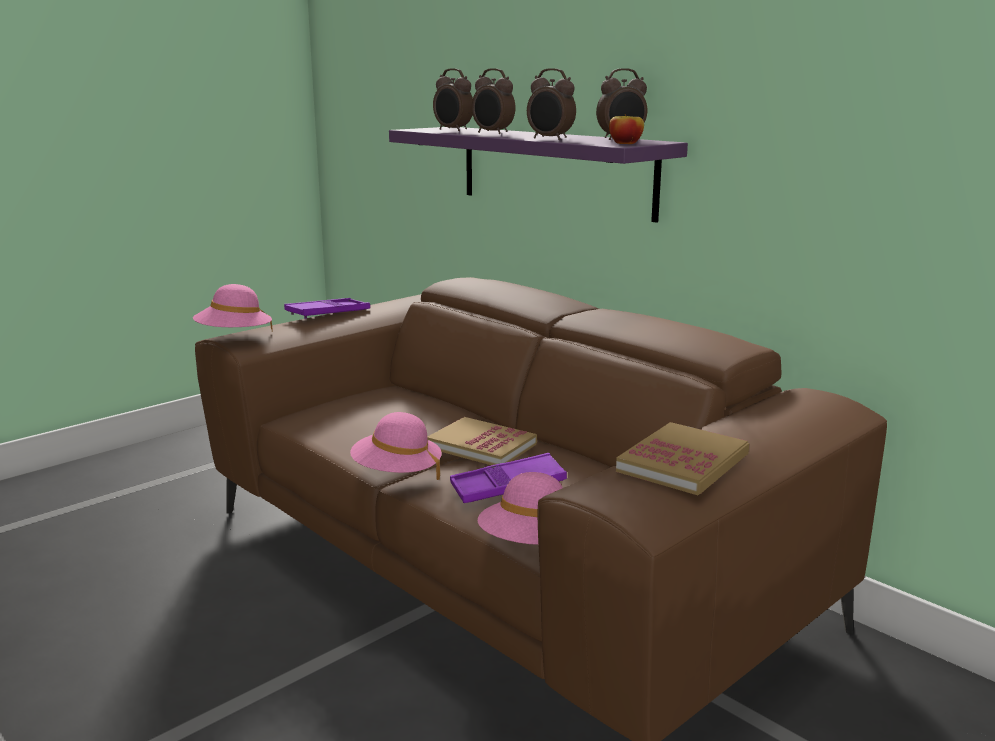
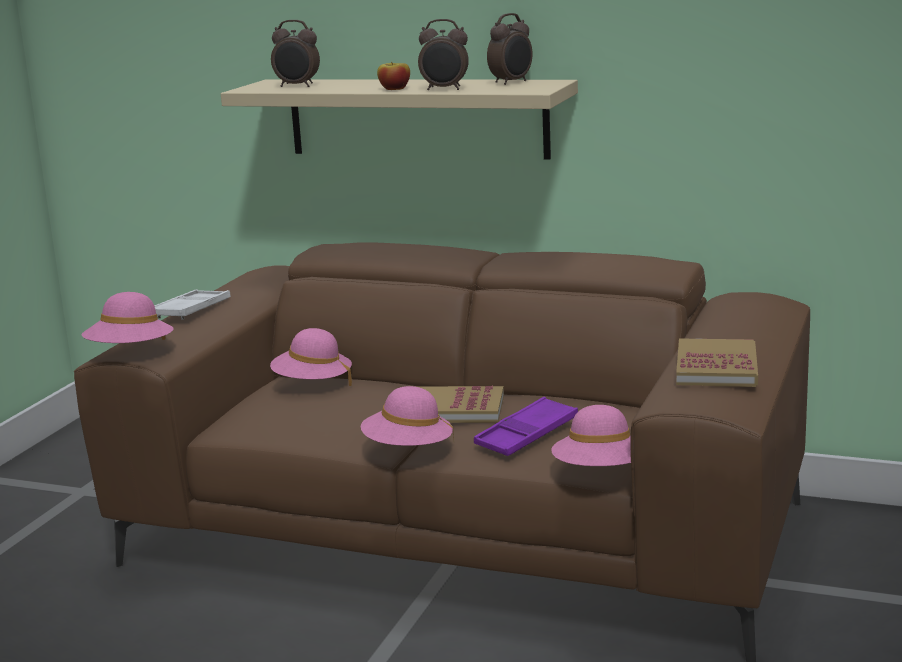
camera: 25 degrees left, 0 degrees up
(328, 313) = (191, 310): purple tray -> white tray
(401, 396) = (312, 384): none -> pink hat
(492, 133) = (356, 86): alarm clock -> none
(554, 170) = (416, 118): purple shelf -> beige shelf
(625, 143) = (533, 88): apple -> apple (394, 89)

